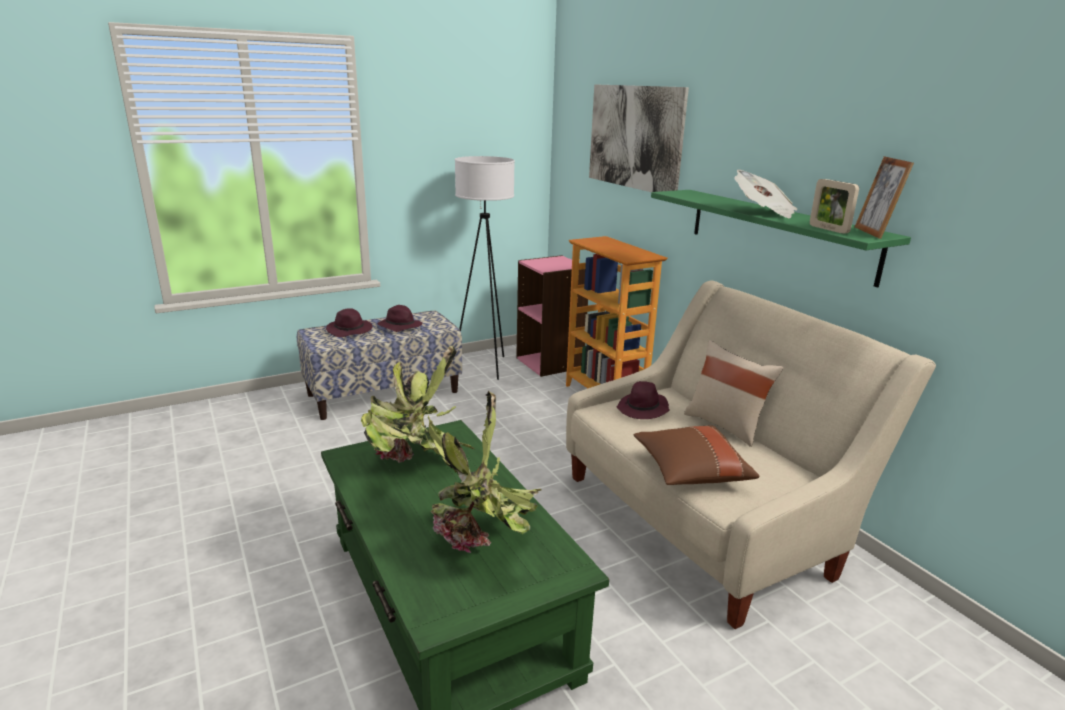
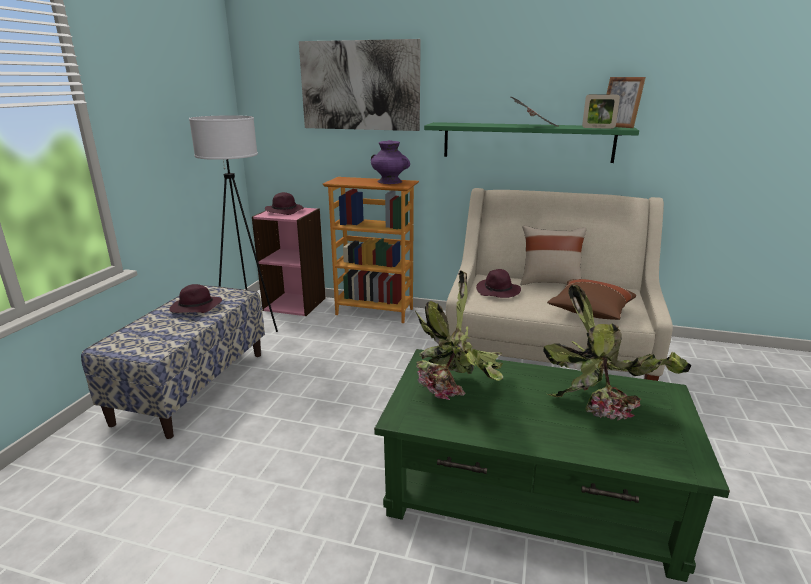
camera: 45 degrees left, 0 degrees up
(350, 330) = (150, 329): purple hat -> purple hat (285, 211)
(633, 252) = (390, 181): none -> purple vase

